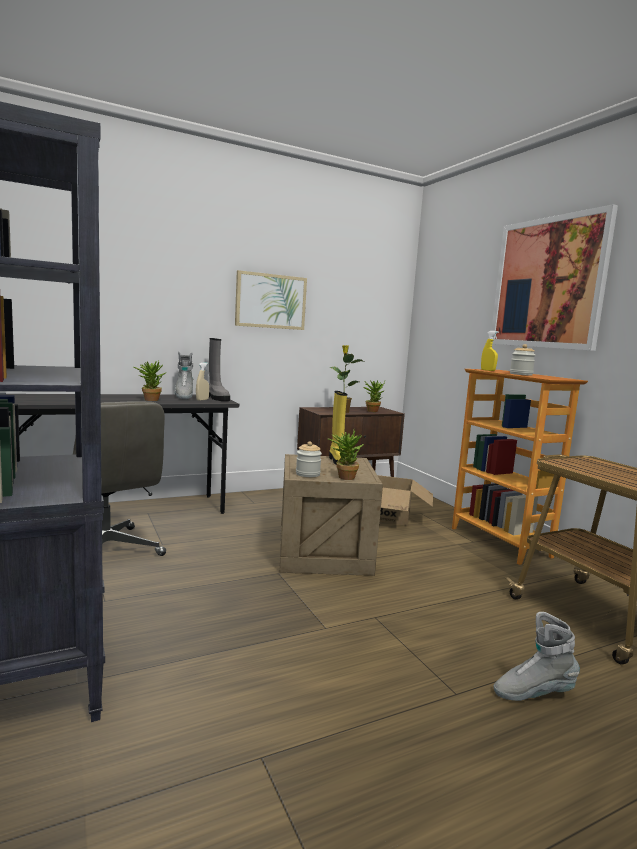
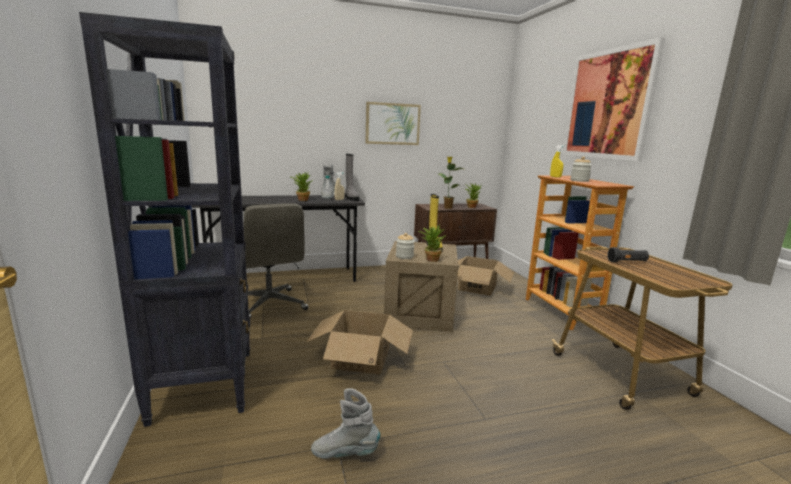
camera: 10 degrees right, 5 degrees up
(260, 621) = (361, 358): none -> cardboard box
(533, 693) = (544, 423): grey boot -> grey boot (345, 453)
(603, 472) = (627, 262): none -> black flashlight

